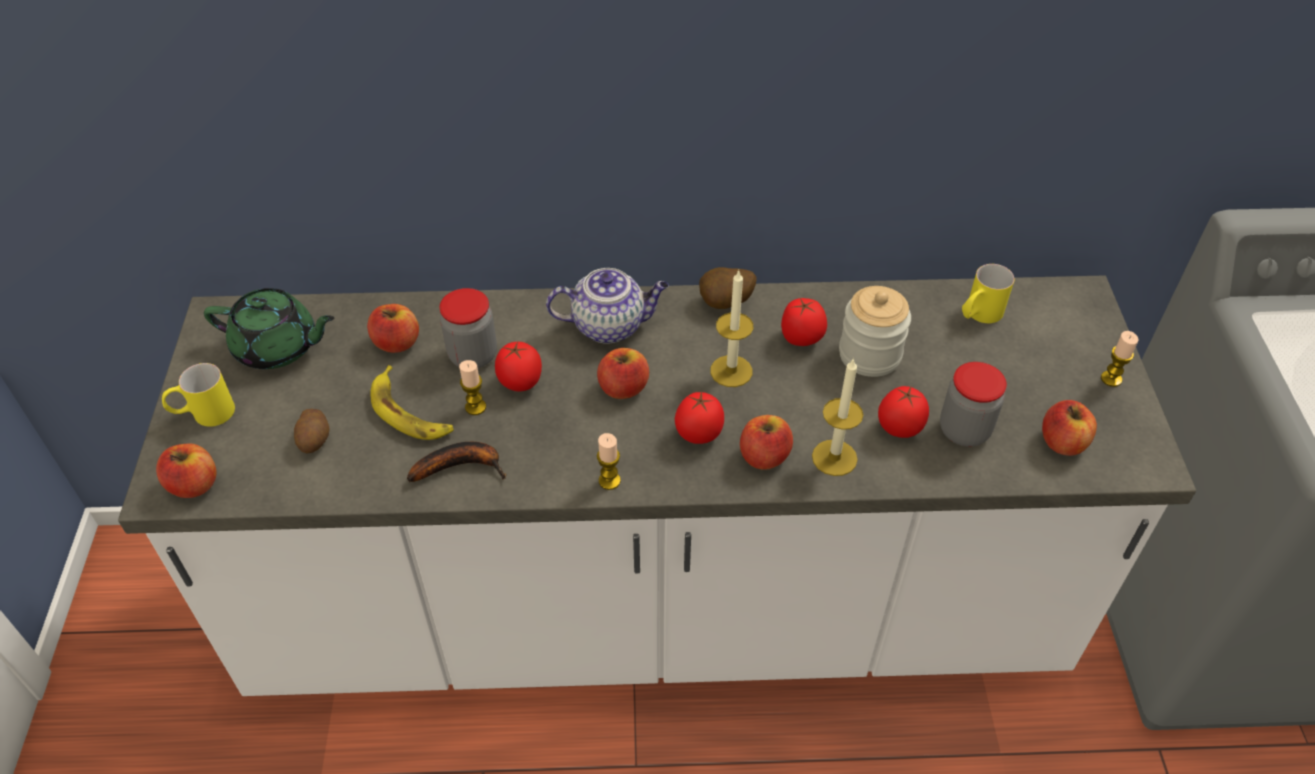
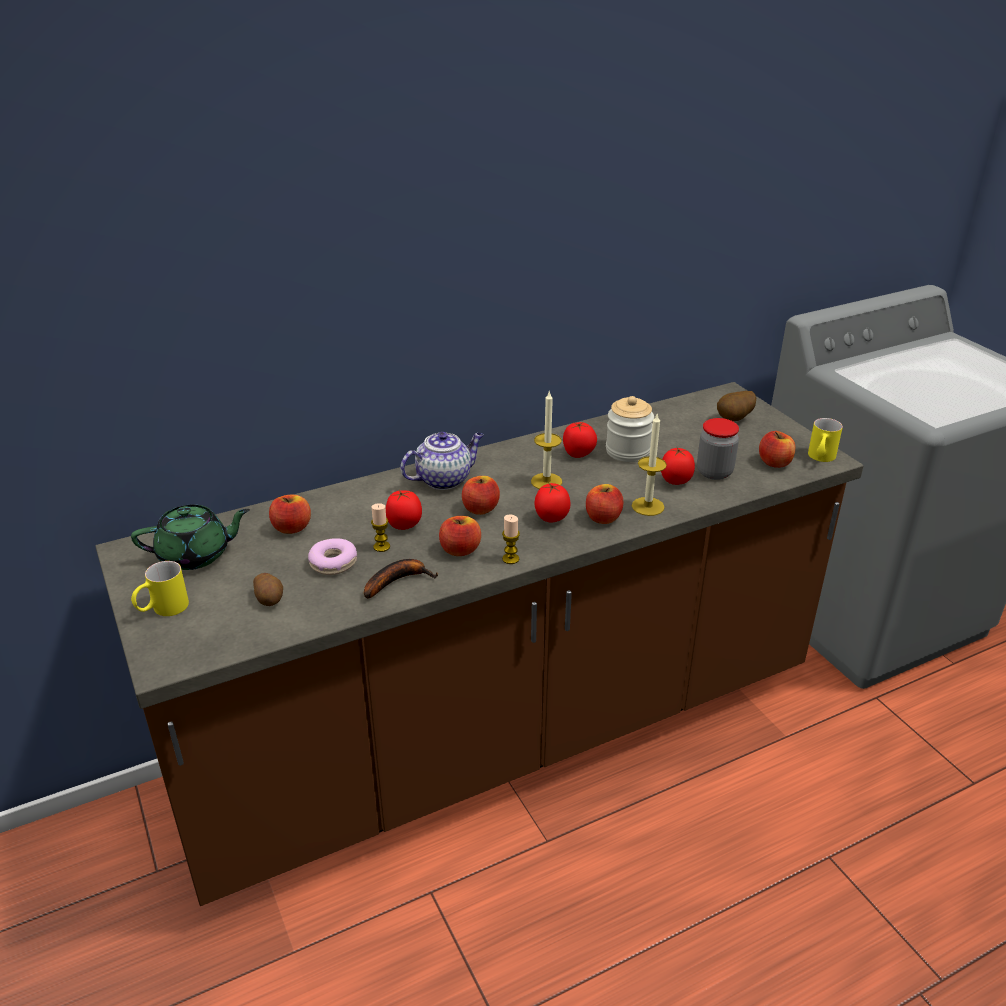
camera: 25 degrees left, 15 degrees down
(194, 485) = (188, 653): apple -> apple (460, 550)
(410, 412) = (333, 563): banana -> donut
(473, 355) = (356, 520): jar -> none
(657, 613) = (503, 737): white counter -> brown counter
(726, 304) = (515, 449): potato -> potato (735, 419)
(978, 315) = (677, 416): yellow mug -> yellow mug (820, 458)
(1111, 379) = (776, 427): candle -> none

